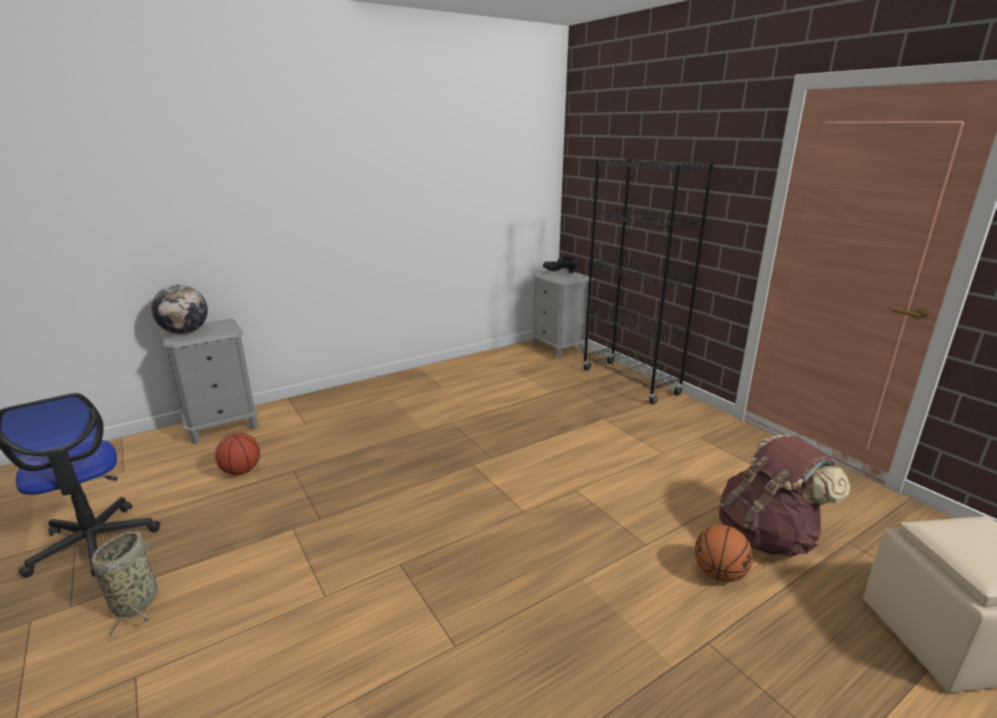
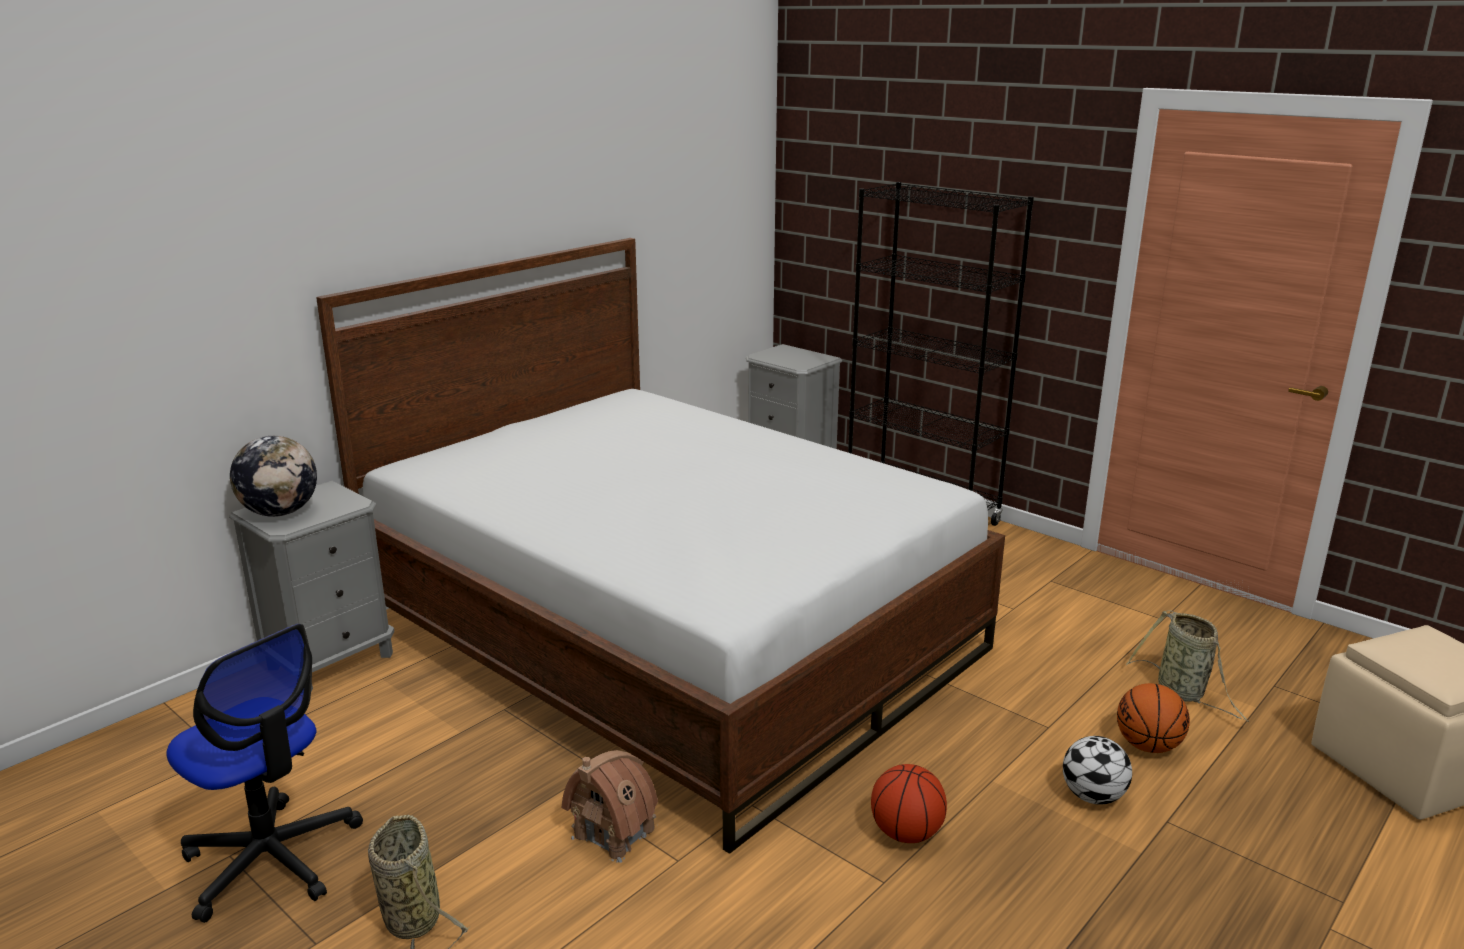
camera: 15 degrees left, 0 degrees up
(241, 471) = (421, 723): basketball -> basketball (905, 833)
(299, 566) = (614, 832): none -> toy house
(424, 438) = (672, 634): none -> bed
(560, 271) = (785, 351): black shoe -> none
(654, 608) = (1093, 796): none -> football
(767, 536) = (1183, 694): brown backpack -> basket

